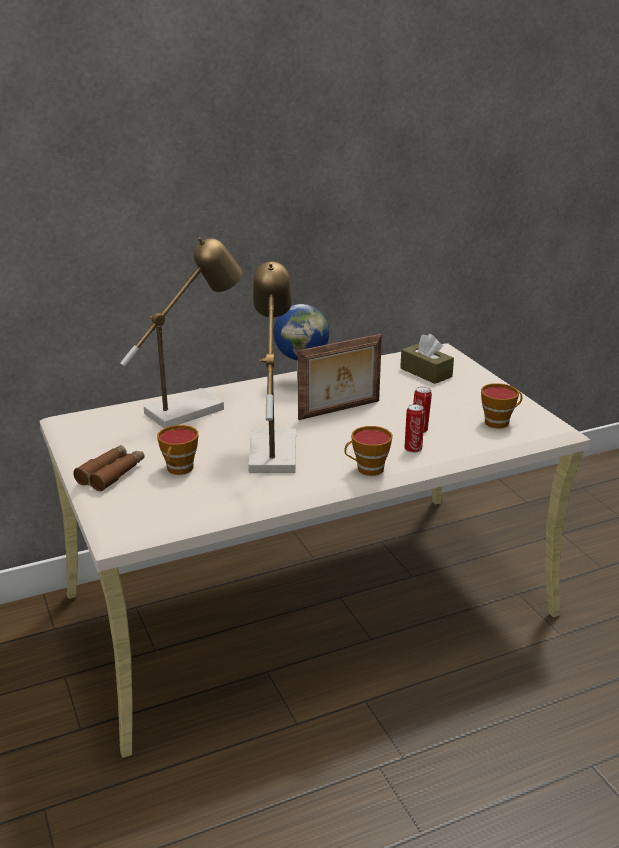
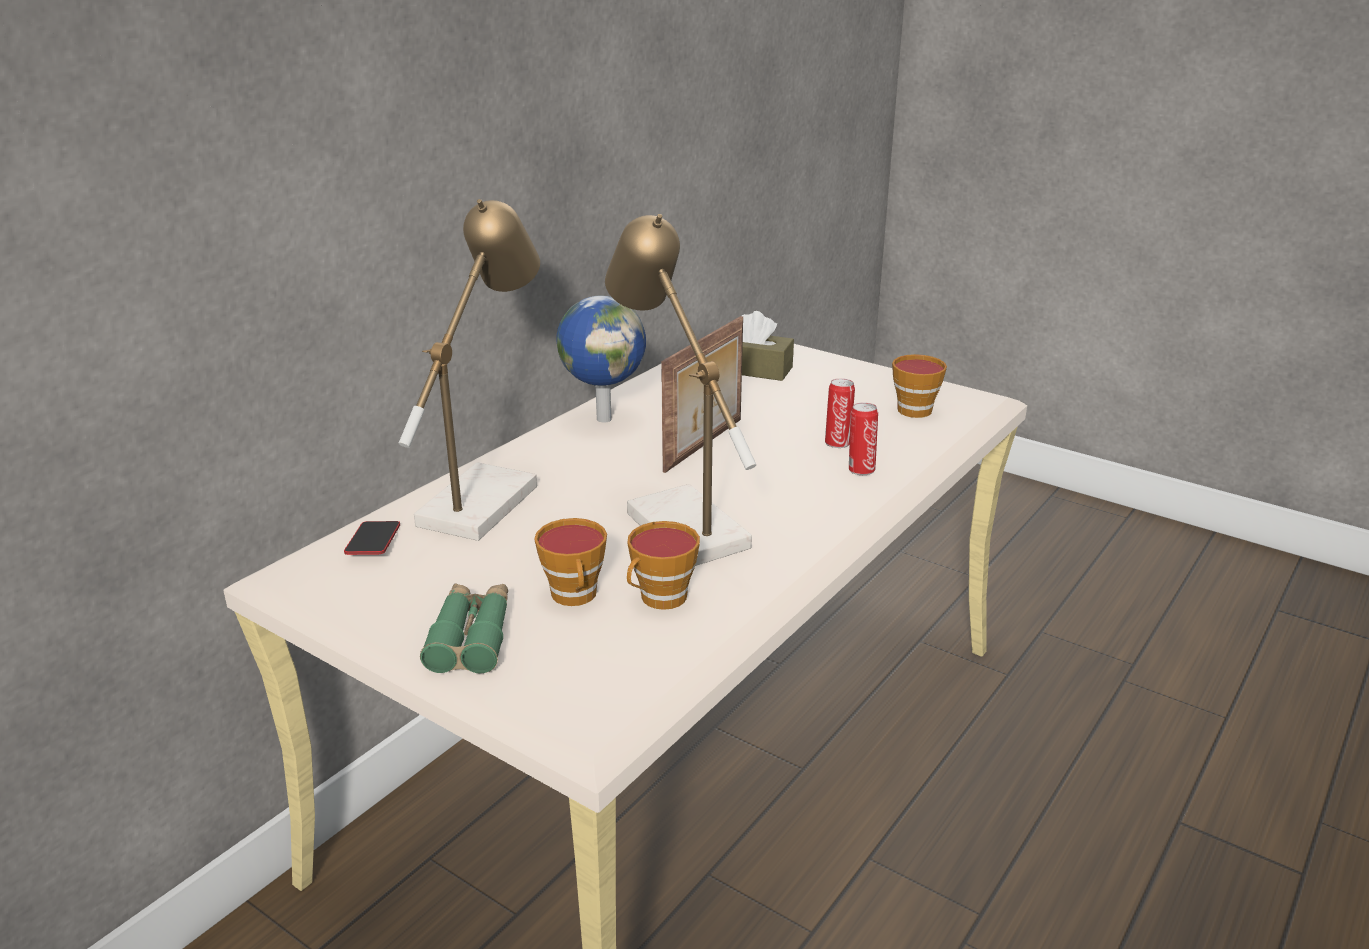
camera: 30 degrees left, 0 degrees up
(111, 473) = (471, 637): brown binoculars -> green binoculars
(117, 416) = (373, 543): none -> phone
(367, 469) = (839, 514): cup -> cup (660, 599)

